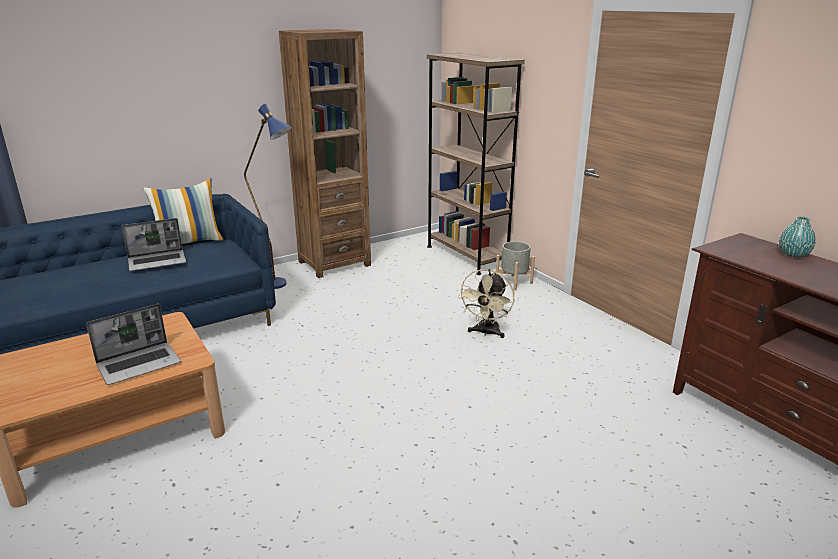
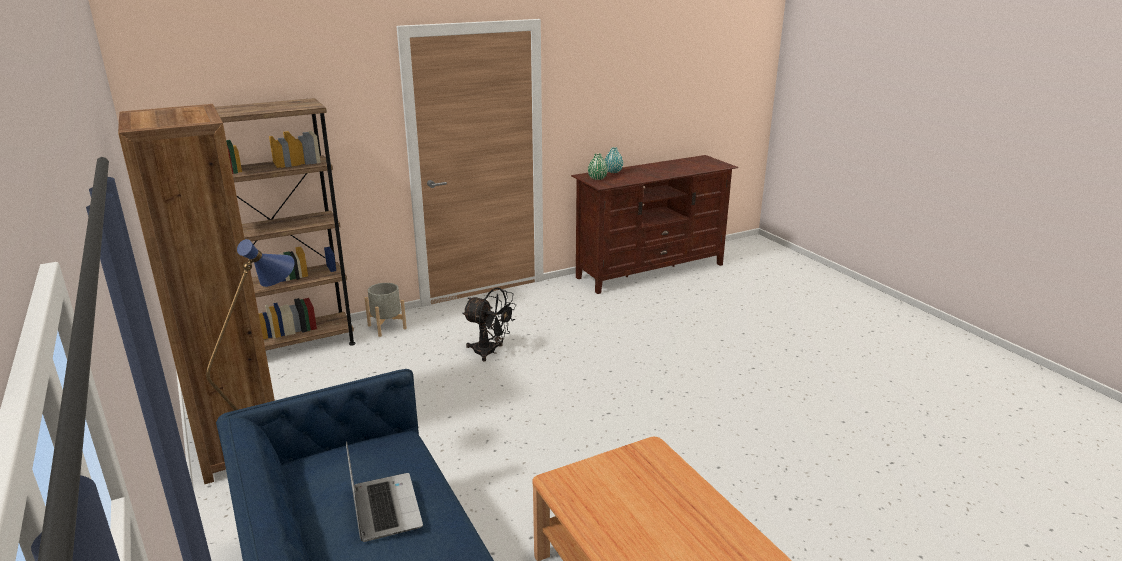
camera: 85 degrees left, 0 degrees up
(140, 364) = (661, 485): laptop -> none
(189, 242) = (302, 492): pillow -> none
(486, 333) = (490, 352): beige fan -> black fan
(742, 246) = (597, 178): none -> green vase

